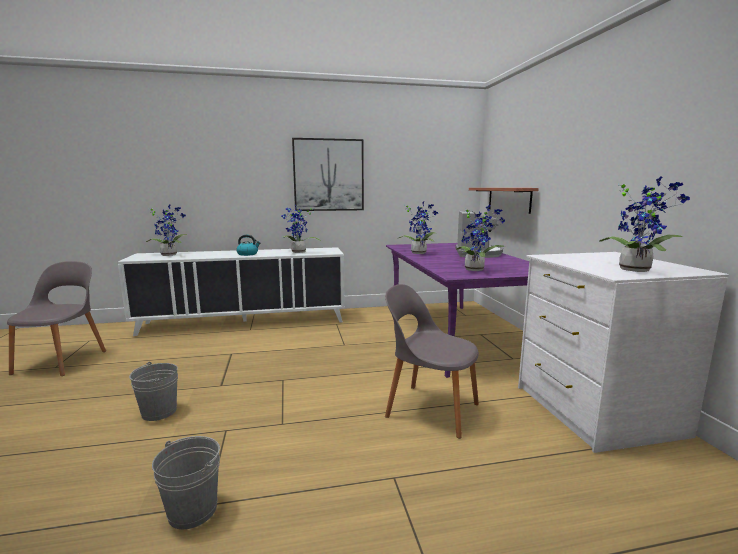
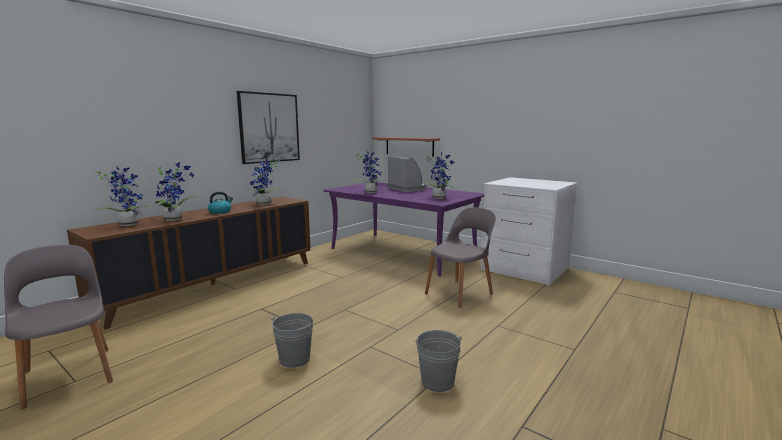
camera: 40 degrees left, 0 degrees up
(244, 322) = (214, 285): white cabinet -> brown cabinet
(430, 409) = (460, 293): grey chair -> grey chair turned 150 degrees clockwise
(637, 269) = (548, 184): potted plant -> potted plant (175, 219)

